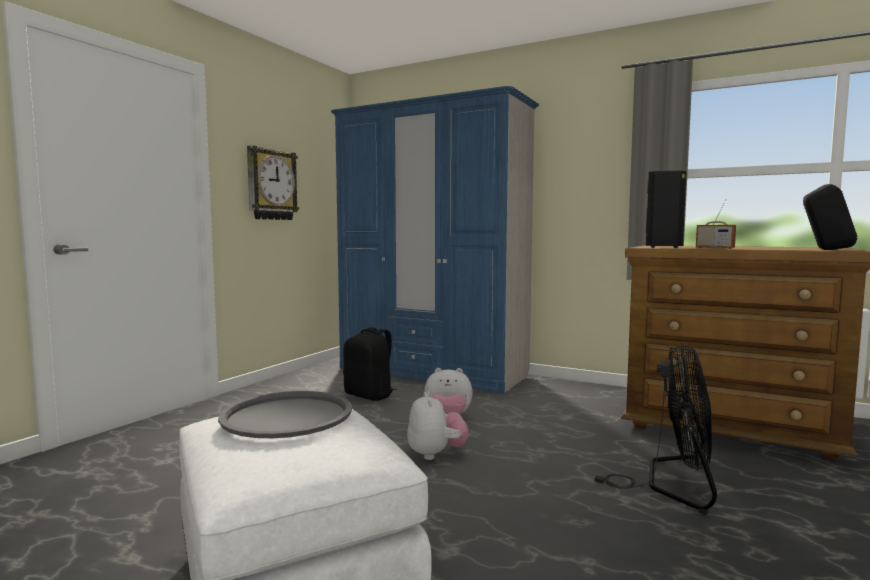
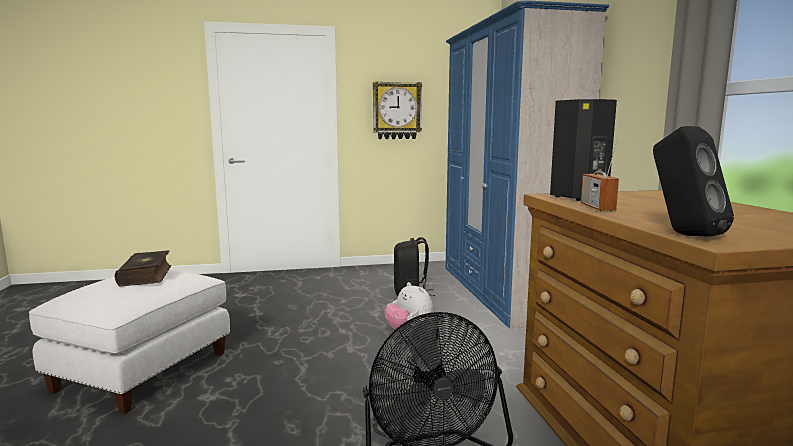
camera: 50 degrees right, 5 degrees up
(287, 415) = (146, 276): grey tray -> book
(436, 454) = (341, 347): plush toy -> none

